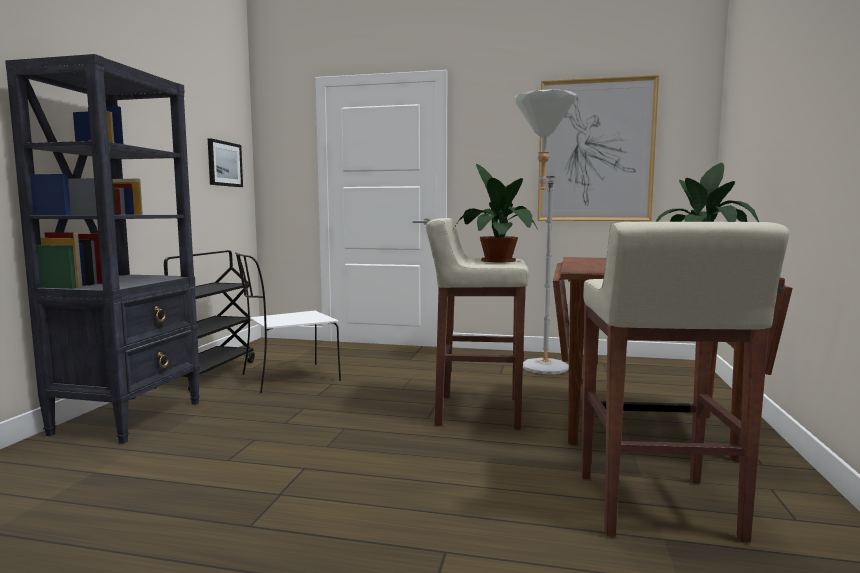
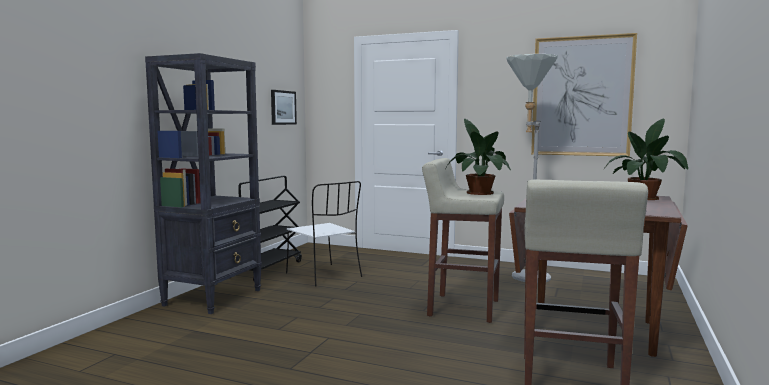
camera: 10 degrees right, 0 degrees up
(288, 378) = (325, 275): white chair -> white chair turned 105 degrees counterclockwise

